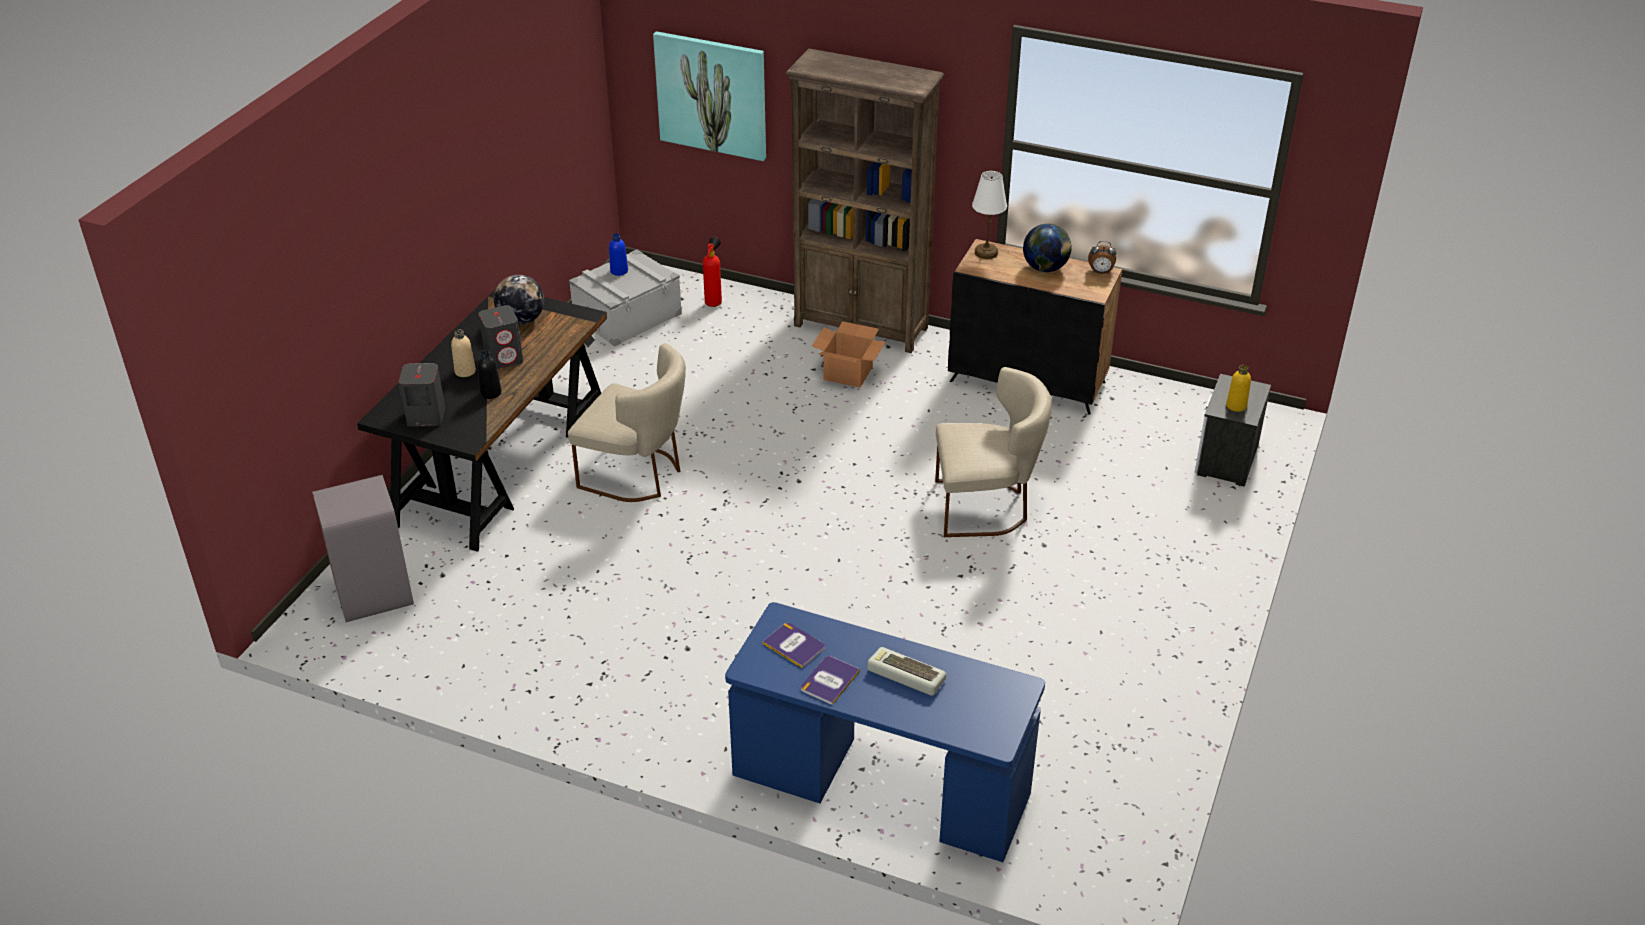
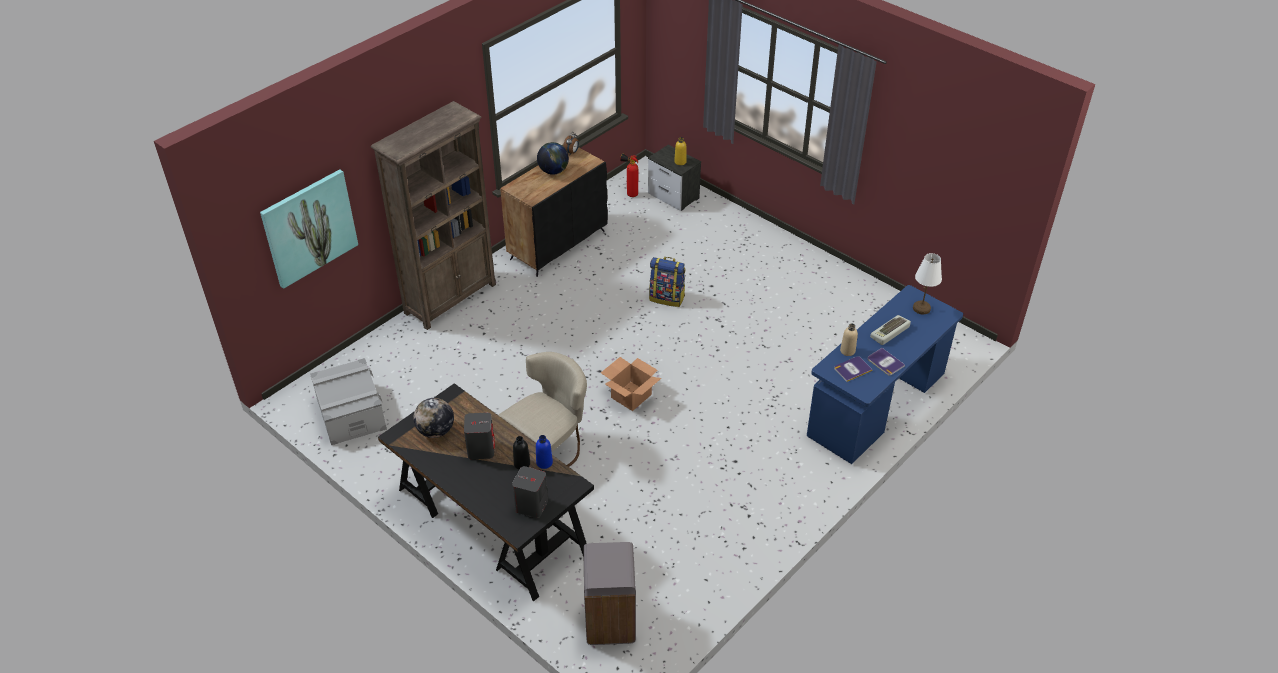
camera: 70 degrees left, 5 degrees up
(465, 371) = (485, 474): beige bottle -> beige bottle (847, 351)
(619, 271) = (334, 389): blue bottle -> blue bottle (544, 462)
(714, 302) = (367, 362): fire extinguisher -> fire extinguisher (630, 194)
(847, 373) = (499, 319): cardboard box -> cardboard box (631, 396)
(986, 253) = (520, 188): white table lamp -> white table lamp (922, 308)
(986, 507) = (667, 298): beige chair -> backpack

